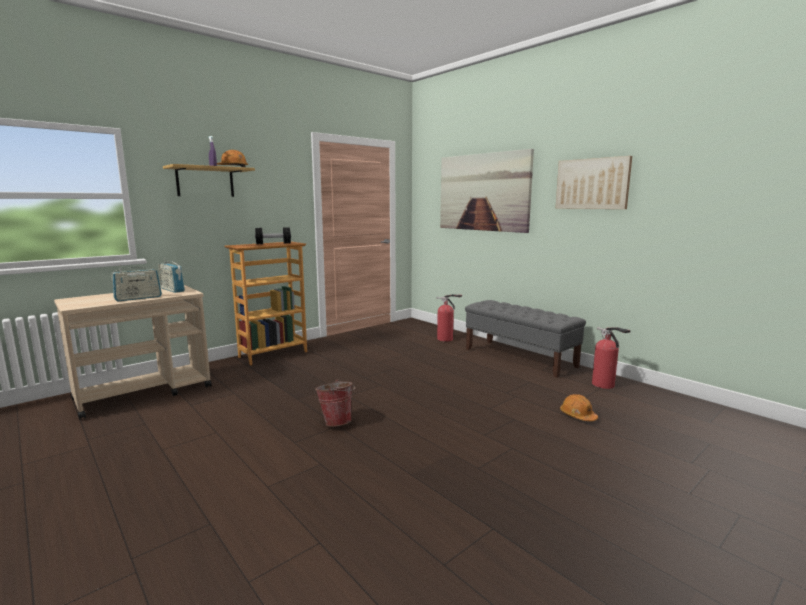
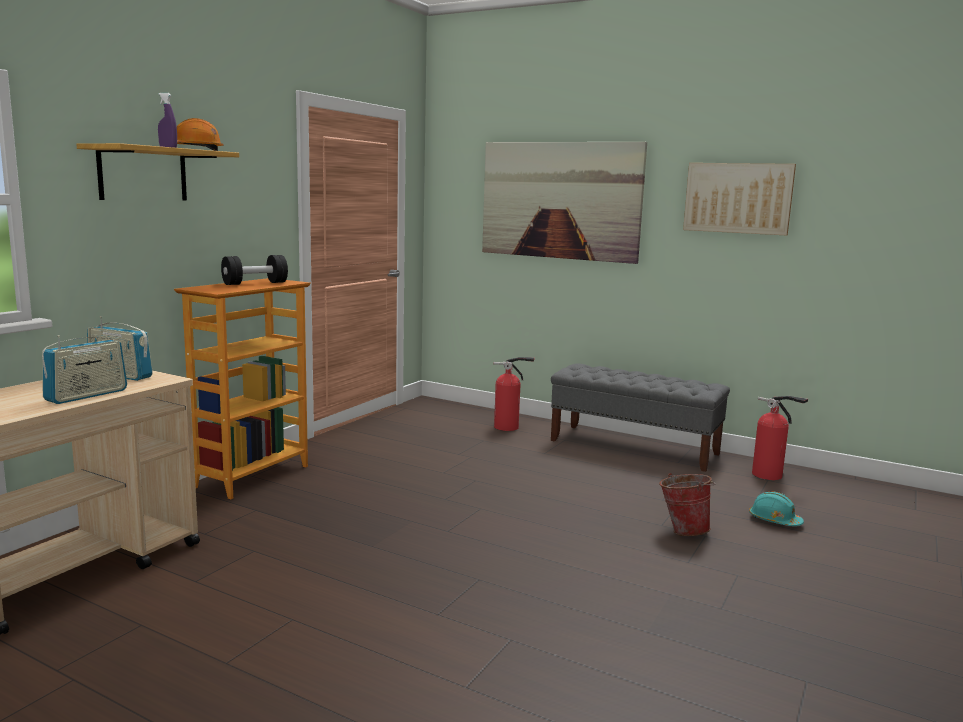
camera: 20 degrees left, 0 degrees up
(336, 422) = (471, 573): bucket -> bucket (683, 530)
(577, 416) = (774, 520): orange hard hat -> turquoise hard hat

